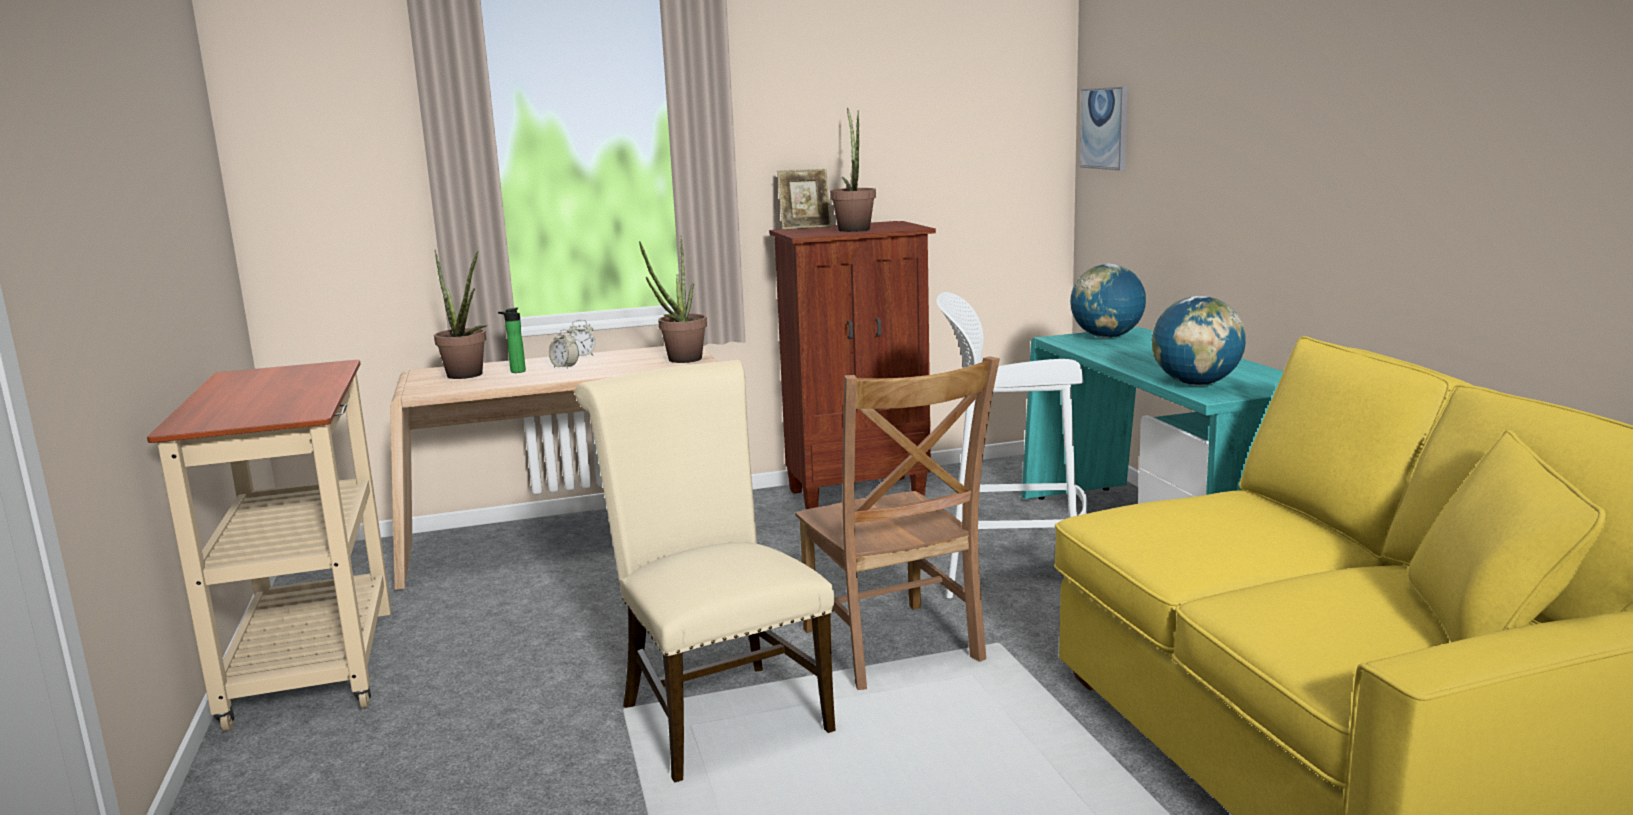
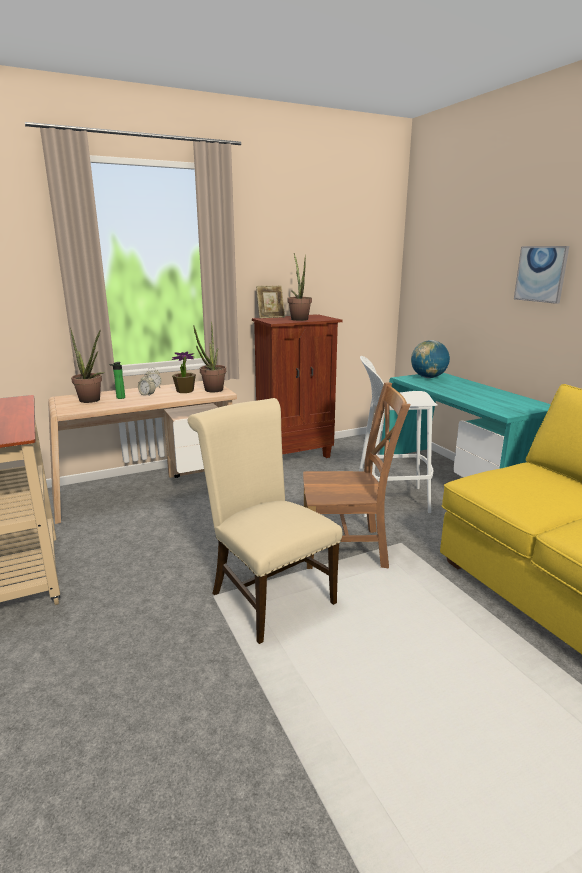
camera: 10 degrees left, 5 degrees up
(633, 361) = (185, 391): none -> potted plant
(893, 649) = (348, 549): brown chair -> brown chair turned 60 degrees counterclockwise
(1105, 128) = (421, 268): picture -> picture (541, 274)
(1196, 384) = (493, 405): globe -> none

